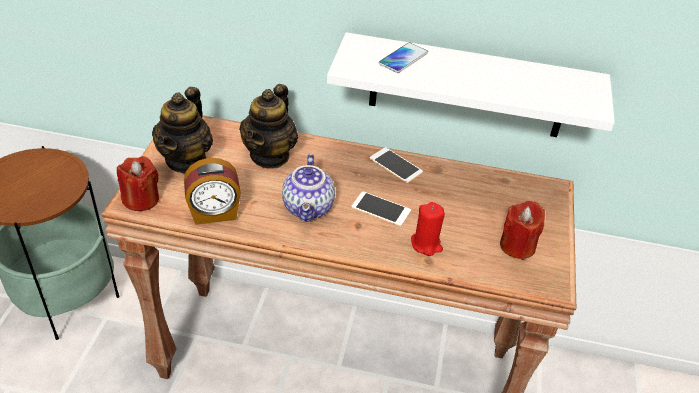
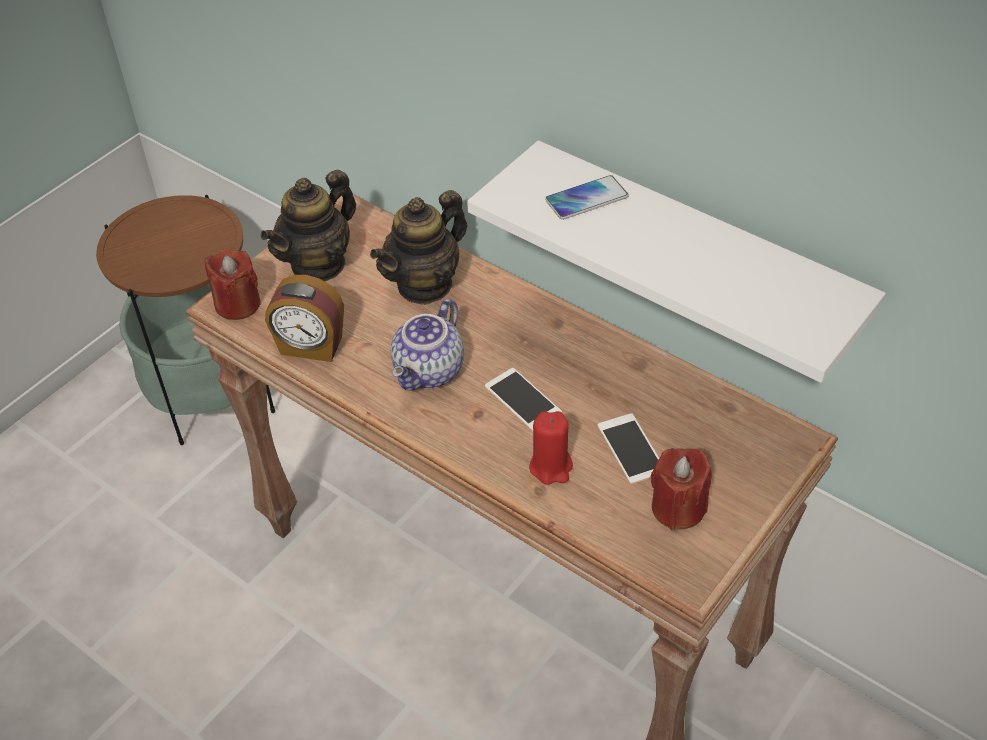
camera: 30 degrees right, 5 degrees up
(395, 165) = (584, 342): phone -> phone (631, 448)

